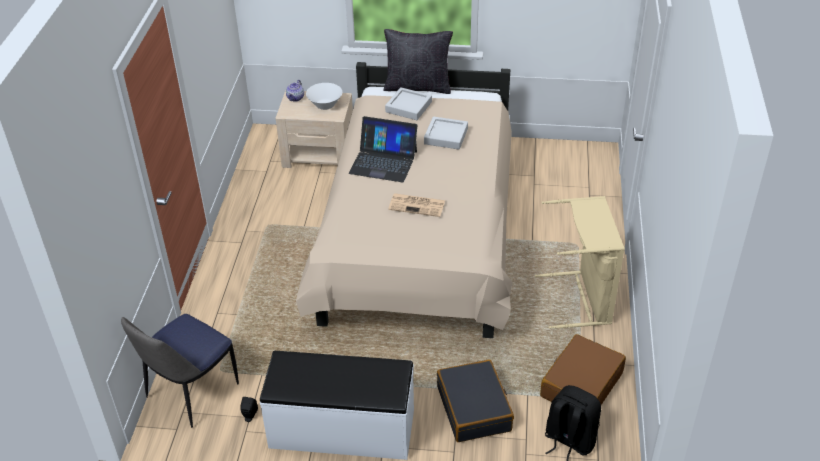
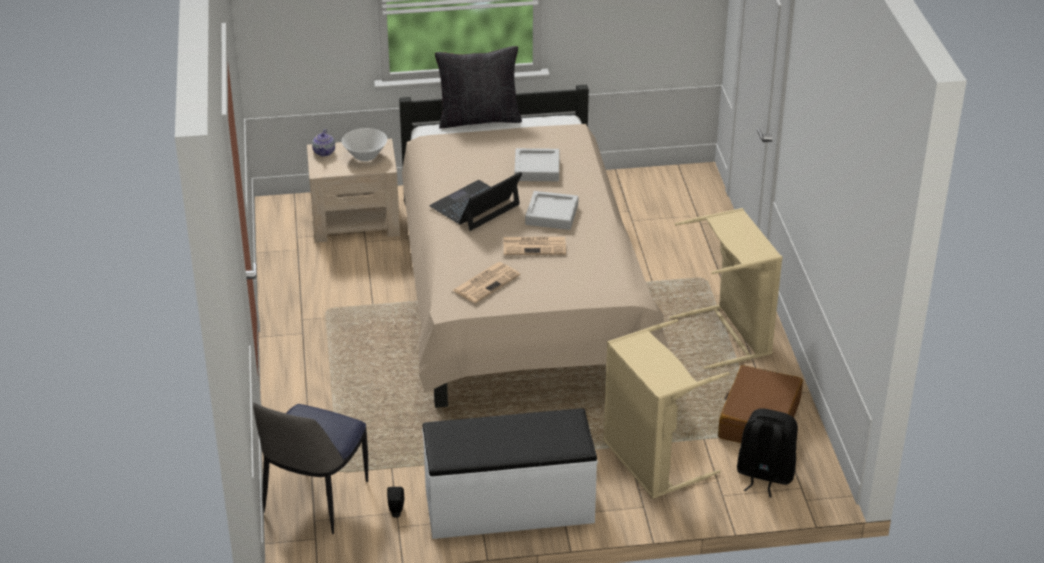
camera: 15 degrees left, 5 degrees down
(364, 232) = (486, 282): none -> newspaper
(383, 162) = (475, 206): laptop -> laptop turned 135 degrees clockwise
(408, 107) = (479, 142): grey tray -> grey tray (551, 214)
(474, 408) = (650, 461): black suitcase -> beige laundry basket

